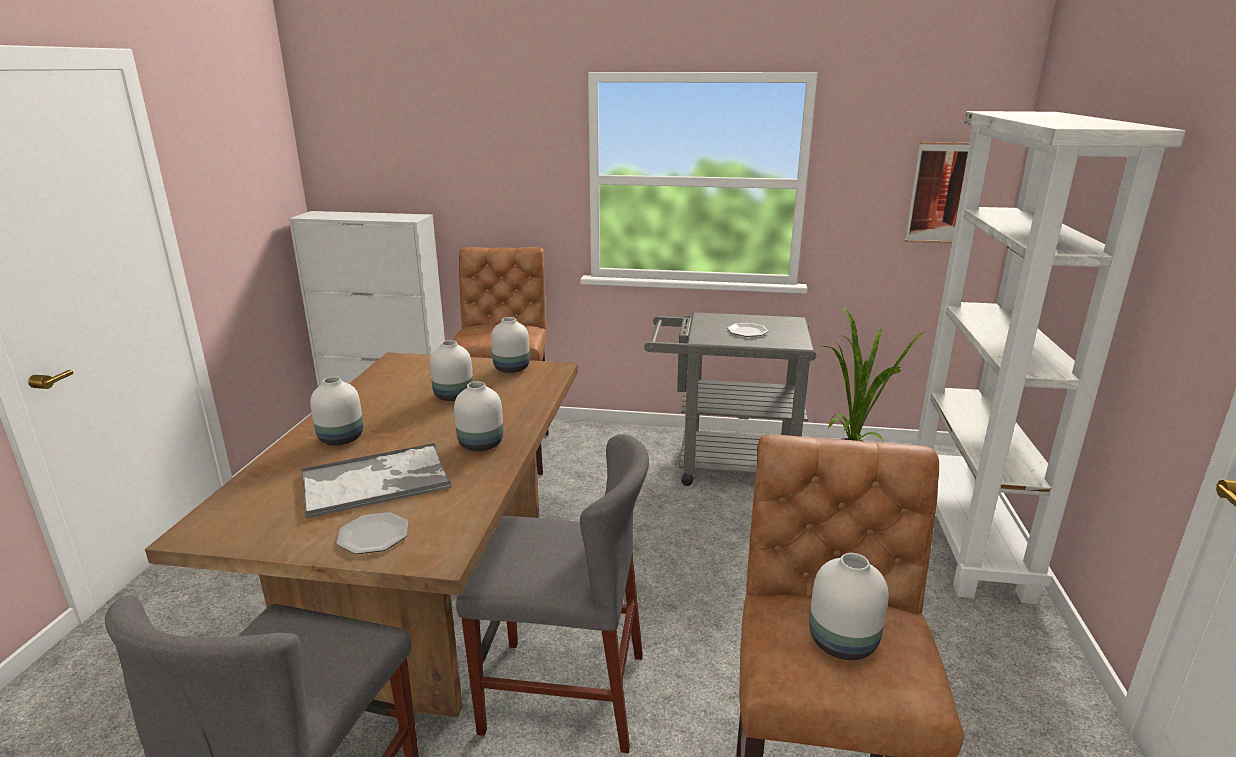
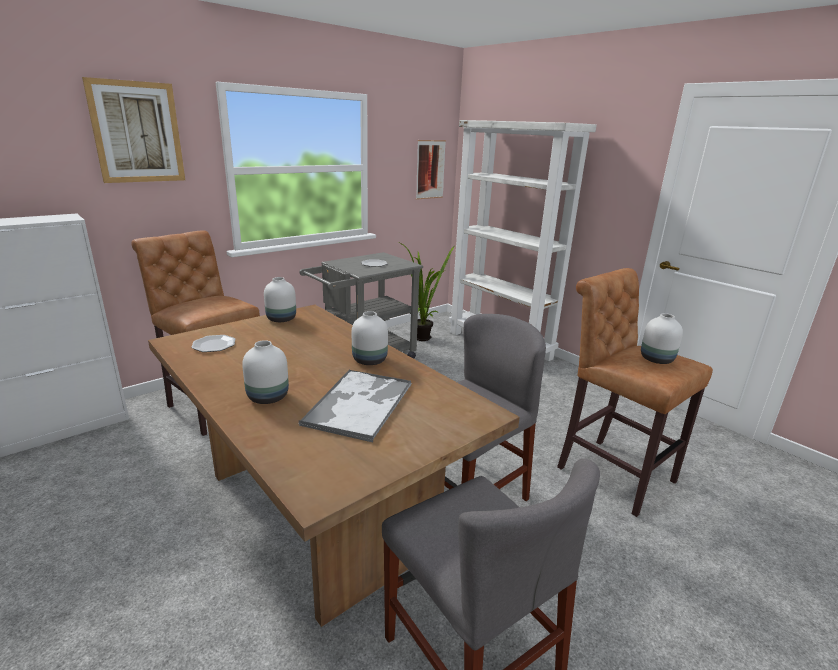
camera: 50 degrees left, 0 degrees up
(373, 536) = (433, 426): plate -> plate (214, 345)
(453, 396) = (283, 345): white vase -> none
(498, 134) = (137, 132): none -> picture

